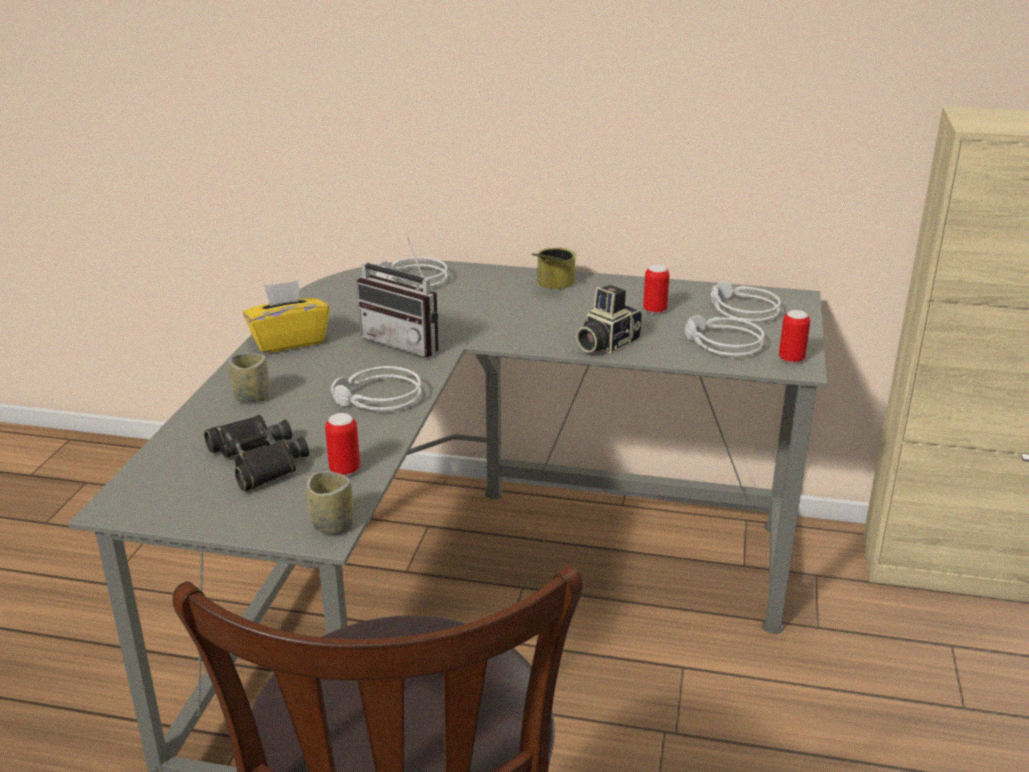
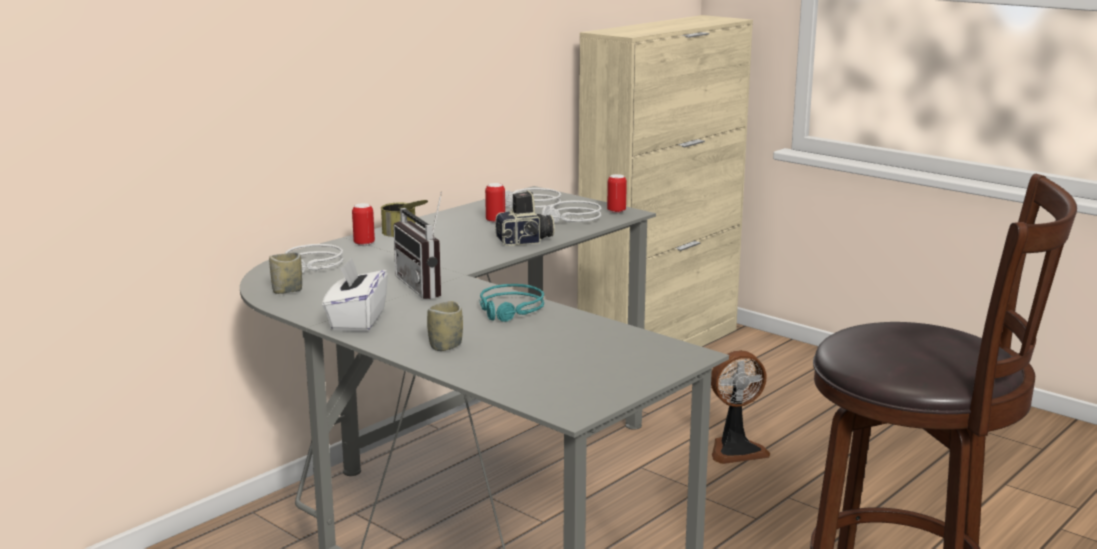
camera: 60 degrees left, 10 degrees down
(257, 460) = (558, 358): black binoculars -> none
(288, 341) = (357, 320): yellow tissue box -> white tissue box
(332, 525) = (682, 350): cup -> cup (287, 291)
(344, 470) = (608, 336): can -> can (364, 244)
(377, 399) = (511, 310): grey headphones -> turquoise headphones
(406, 342) = (427, 287): radio -> radio turned 90 degrees clockwise
(605, 344) = (525, 241): camera -> camera turned 90 degrees counterclockwise
(807, 732) = (735, 450): none -> fan

